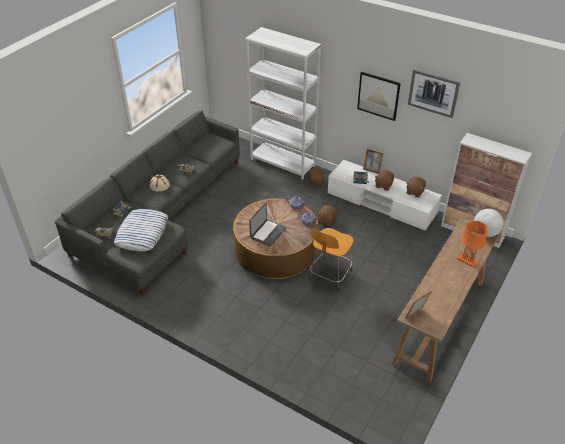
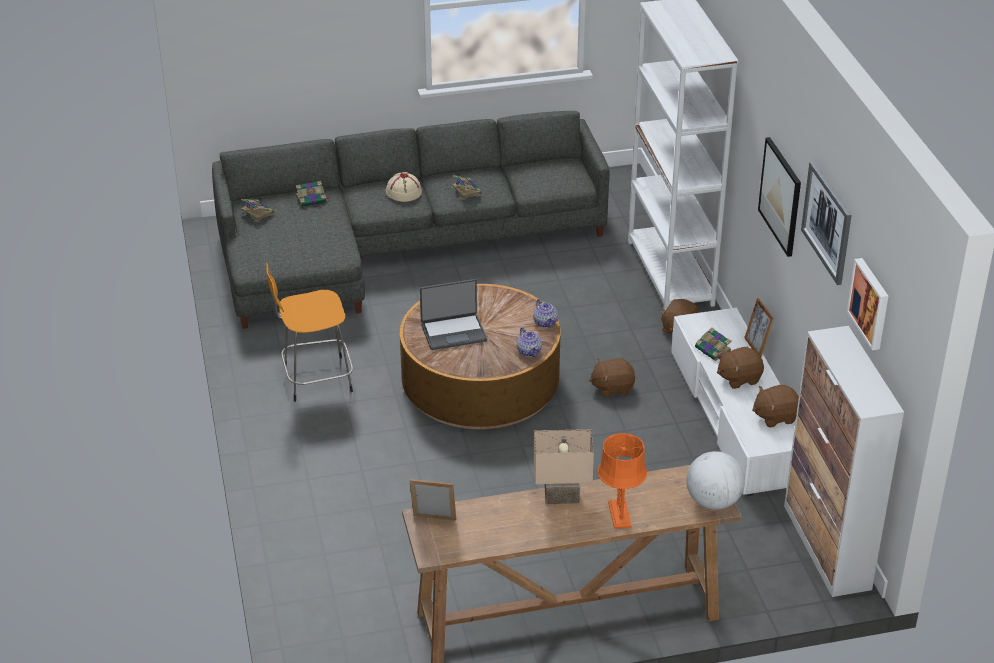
camera: 45 degrees right, 5 degrees down
(142, 233) = (299, 238): pillow -> none
(330, 276) = (503, 459): orange stool -> orange stool (315, 379)
(439, 268) = (562, 495): none -> beige table lamp
(486, 116) = (870, 303): none -> picture

